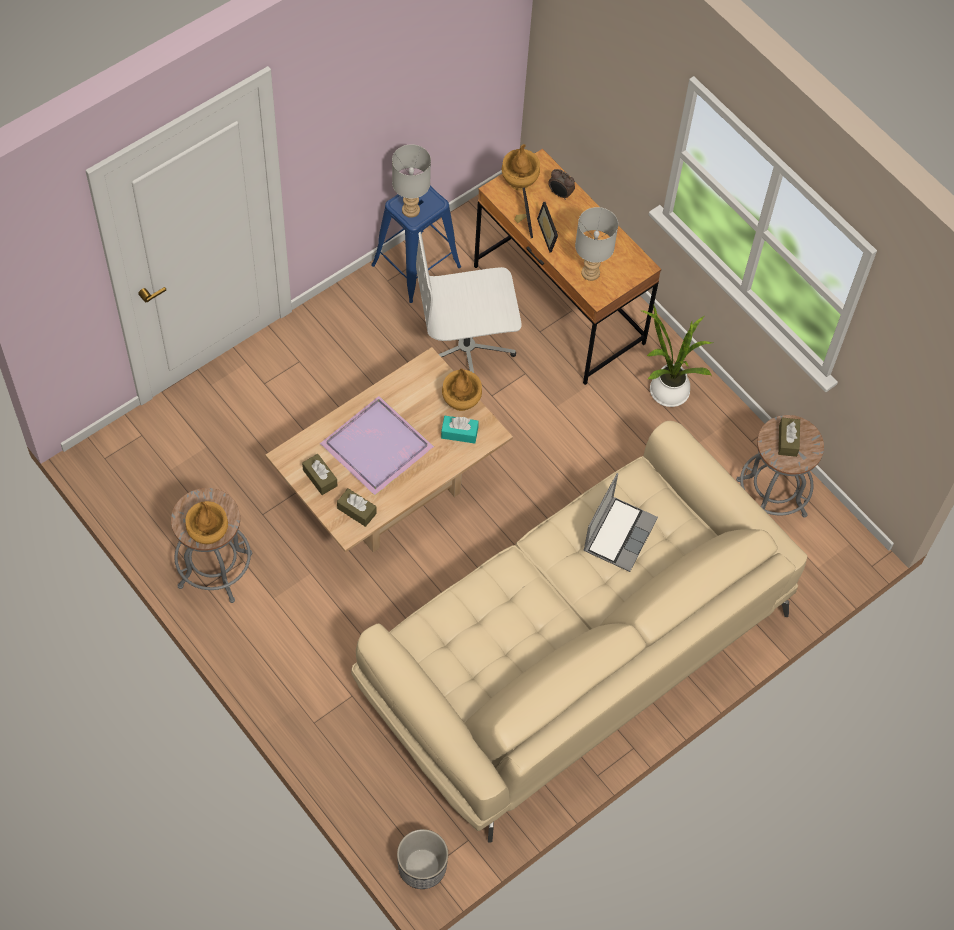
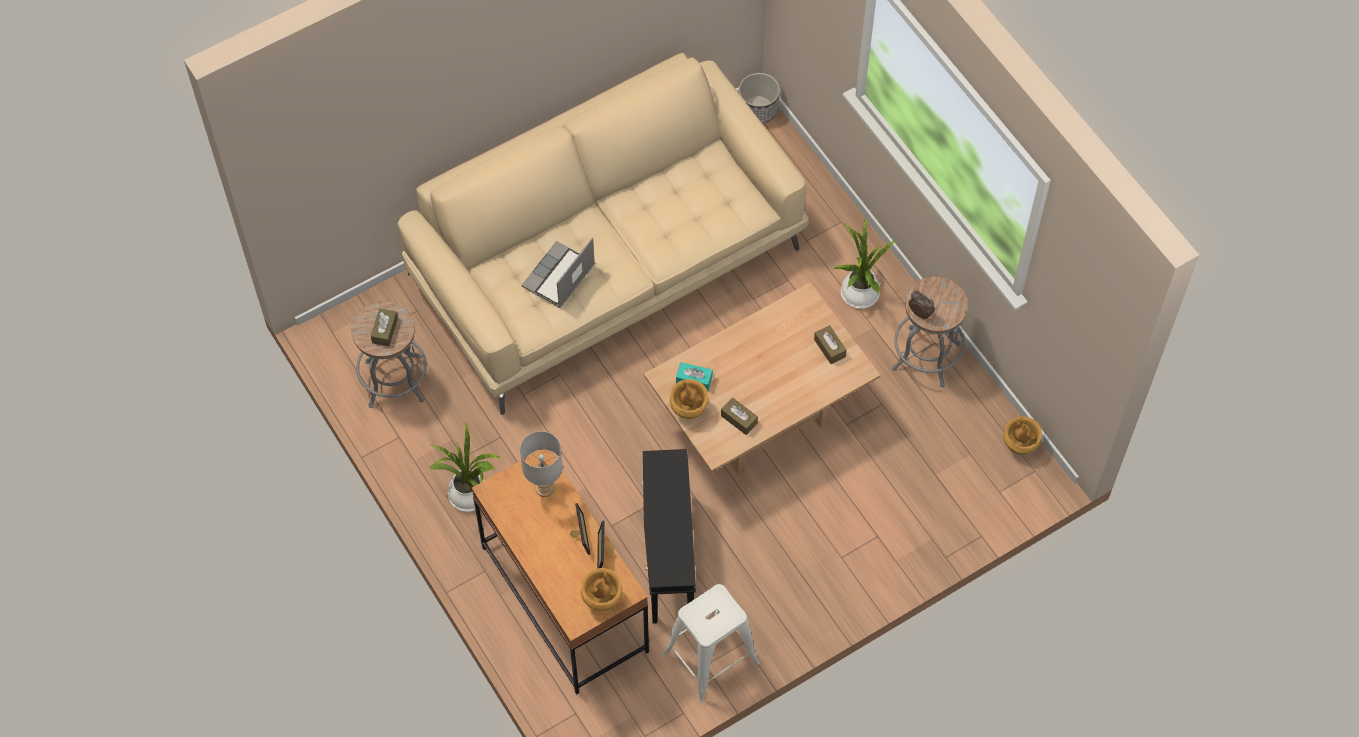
camera: 170 degrees left, 0 degrees up
(209, 535) = (933, 288): brown vase -> brown vase (1019, 445)
(291, 632) = (858, 296): none -> potted plant
(356, 511) = (797, 315): brown tissue box -> brown tissue box (739, 419)
(377, 448) = (774, 371): purple tray -> none
(410, 209) = (720, 607): grey table lamp -> none
(415, 266) = (711, 657): blue stool -> white stool
(467, 349) = (667, 557): white office chair -> black side table
(560, 194) = (560, 582): alarm clock -> alarm clock (920, 313)

